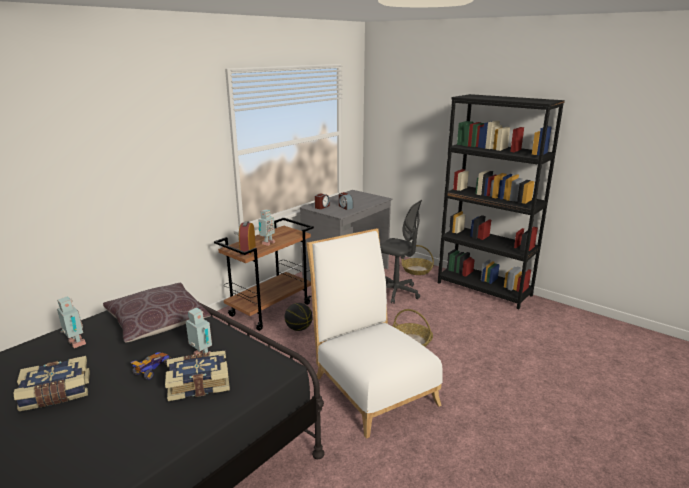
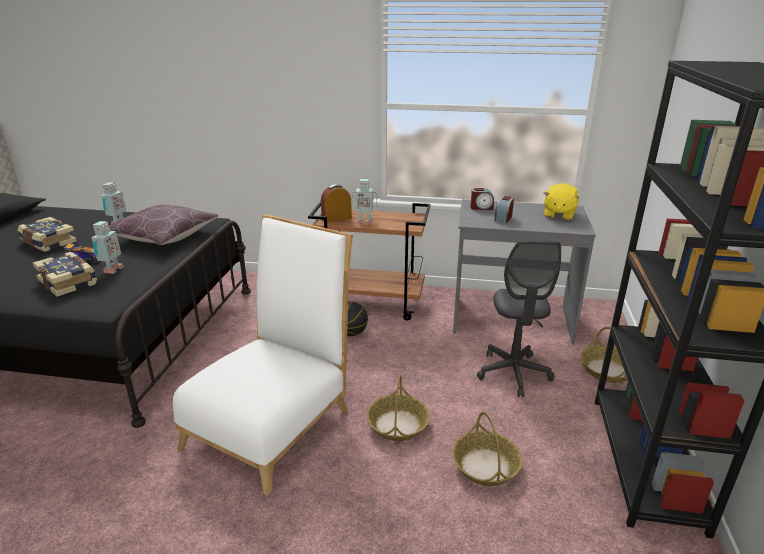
camera: 60 degrees right, 5 degrees up
(357, 196) = (558, 214): none -> yellow plush toy
(462, 327) = (486, 466): none -> basket

